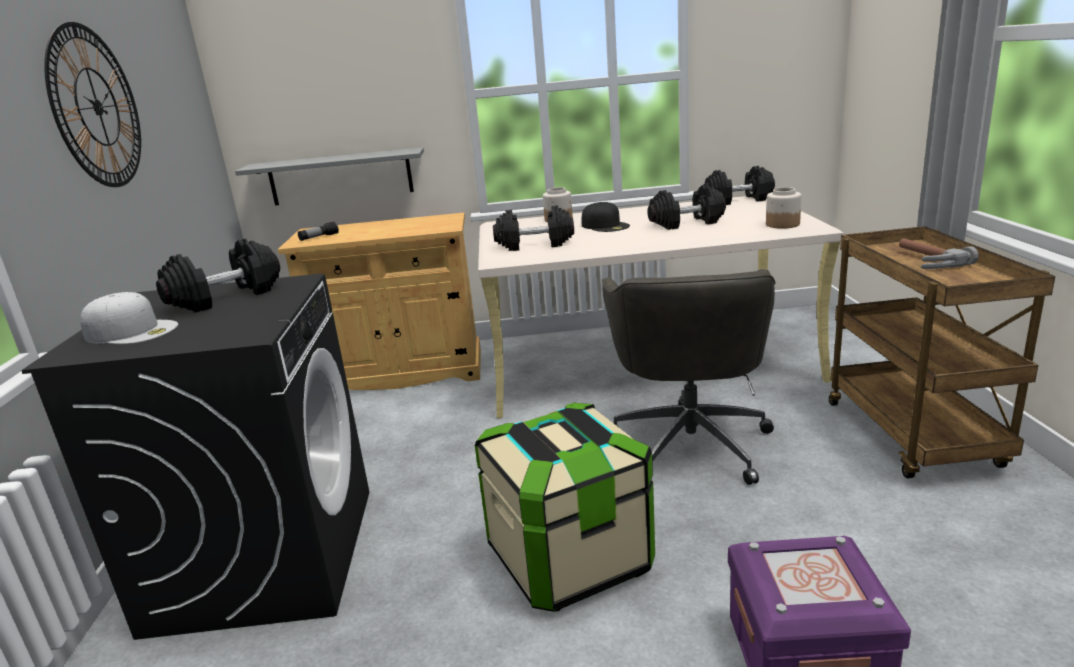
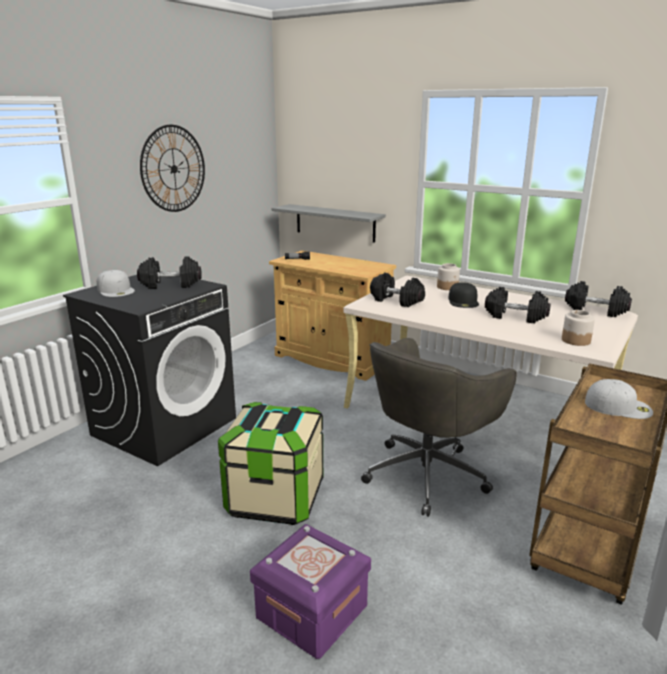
camera: 35 degrees right, 0 degrees up
(923, 261) = (618, 406): hammer -> white cap

